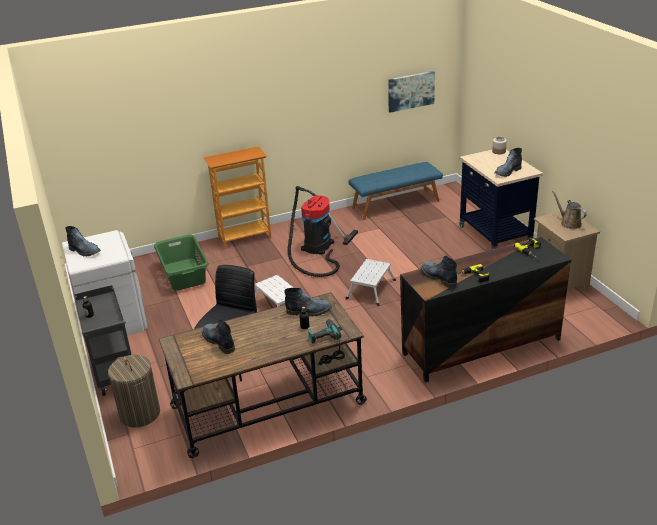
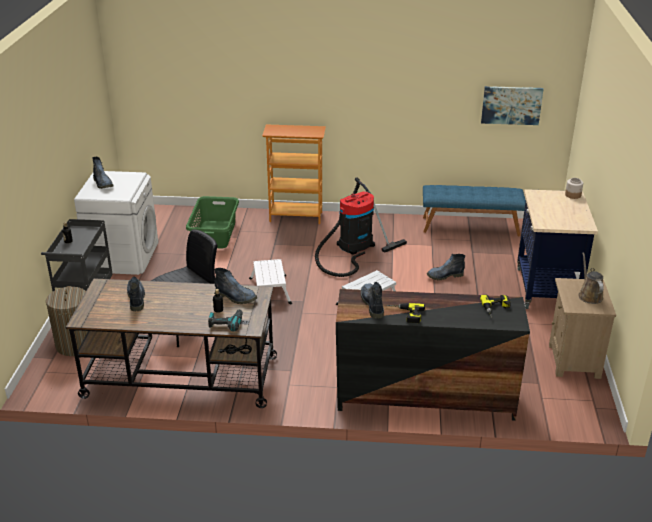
camera: 25 degrees right, 0 degrees up
(507, 172) = (558, 219): boot -> boot (444, 276)

